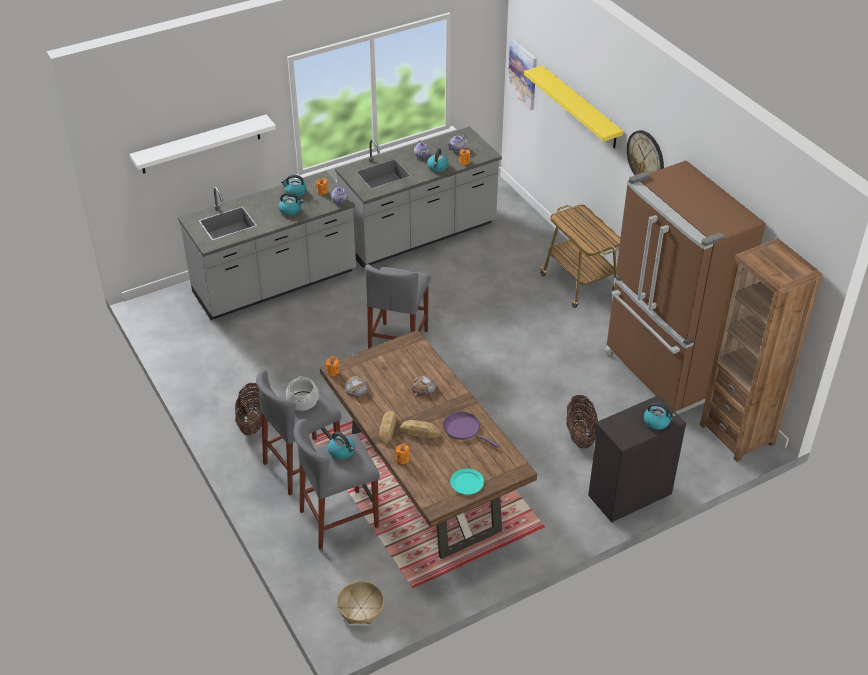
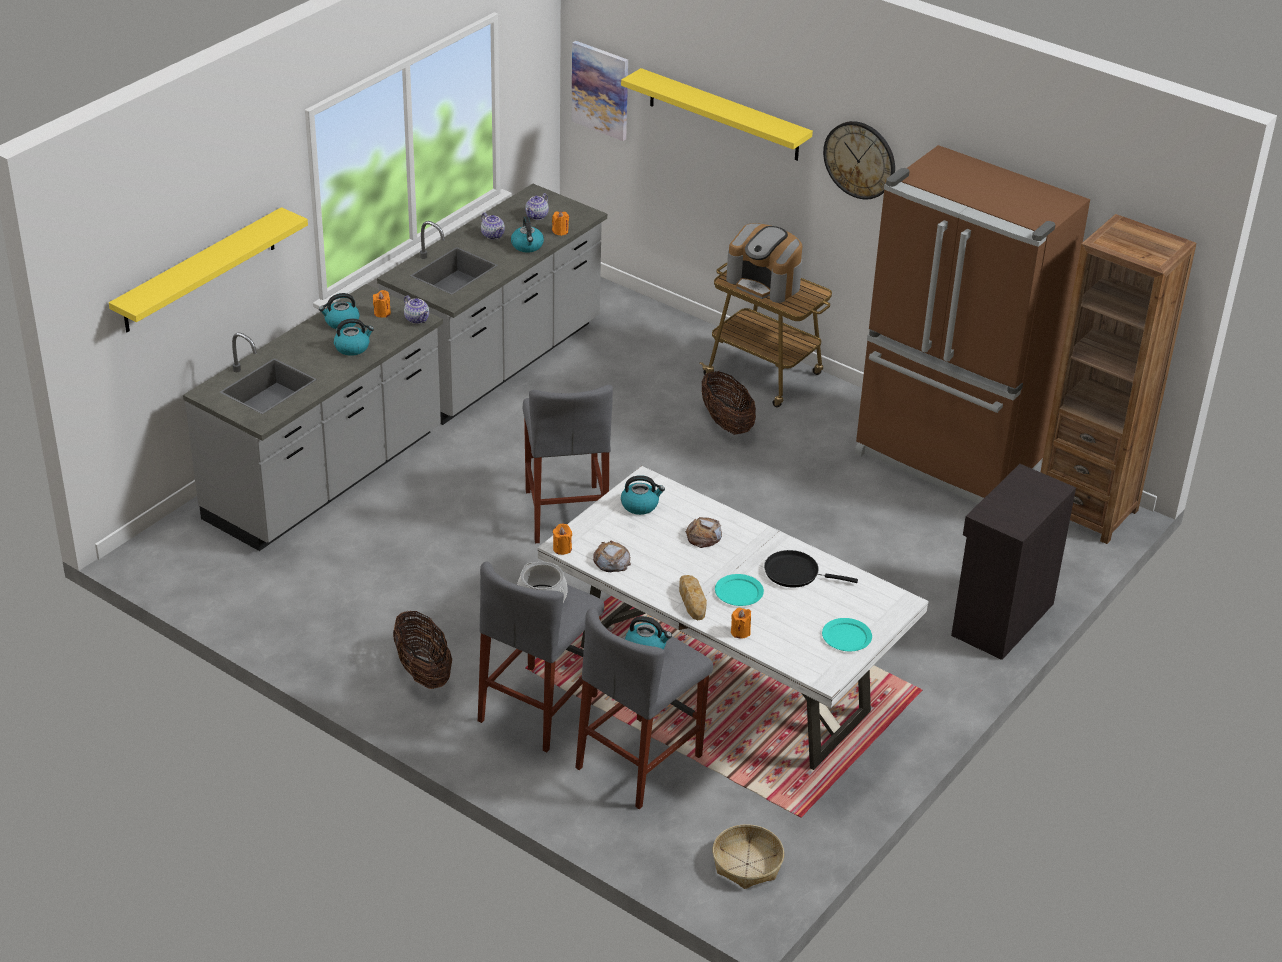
camera: 25 degrees left, 5 degrees down
(200, 144) = (200, 271): white shelf -> yellow shelf
(420, 432) = (739, 592): bread -> turquoise plate
(423, 480) = (721, 679): brown dining table -> white dining table
(464, 429) = (795, 573): purple frying pan -> black frying pan
(580, 435) = (891, 564): basket -> basket (726, 423)
(582, 224) = (765, 283): none -> coffee machine
(657, 422) = (1040, 495): kettle -> kettle (640, 505)

